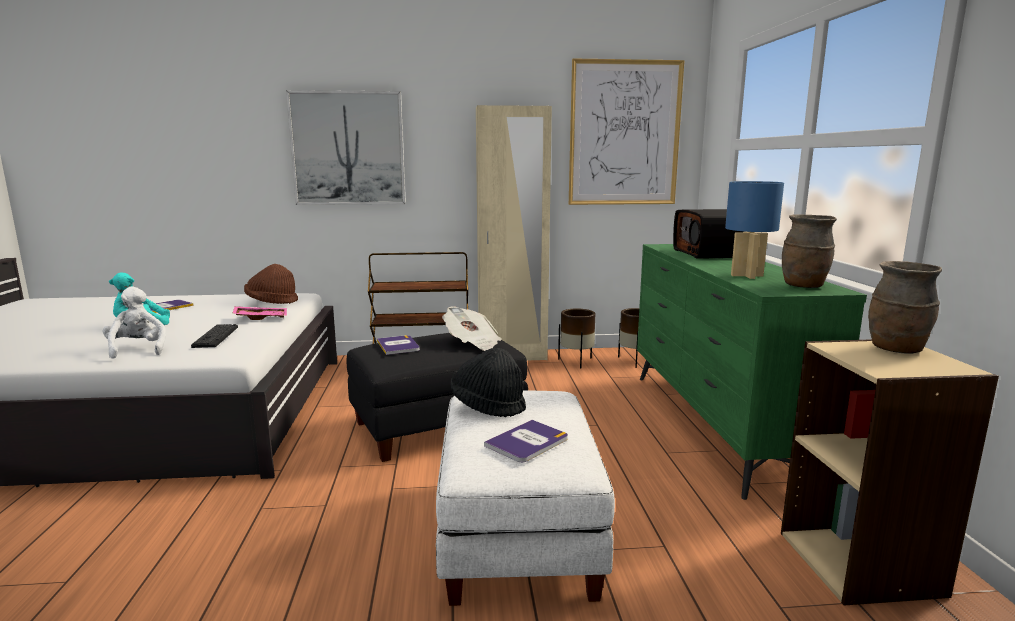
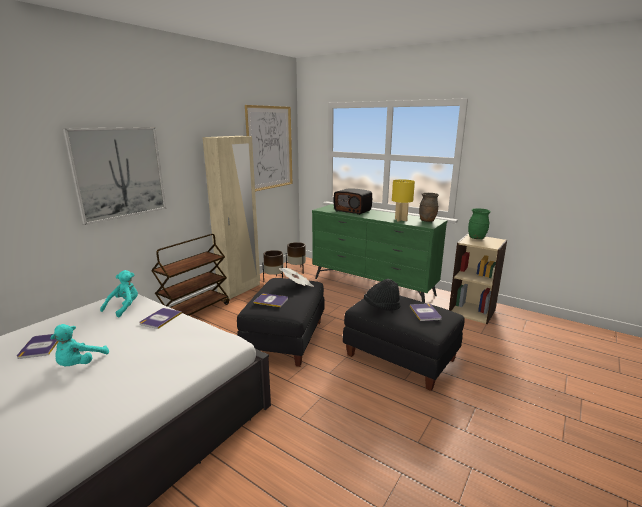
camera: 50 degrees left, 5 degrees up
(138, 350) = (154, 373): white plush toy -> none
(216, 337) = (183, 340): keyboard -> none
(261, 318) = (160, 318): pink tray -> book
(271, 302) = (124, 307): brown hat -> turquoise plush toy
(520, 534) = (401, 357): white ottoman -> black ottoman
(746, 275) = (400, 220): blue table lamp -> yellow table lamp
(897, 350) = (477, 238): brown vase -> green vase

